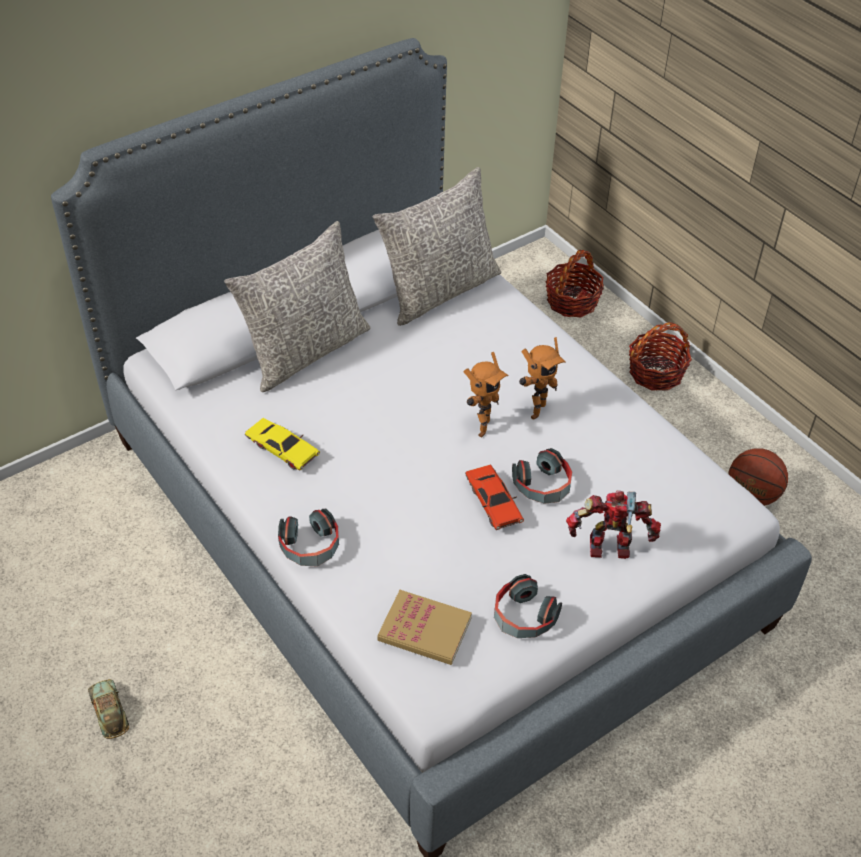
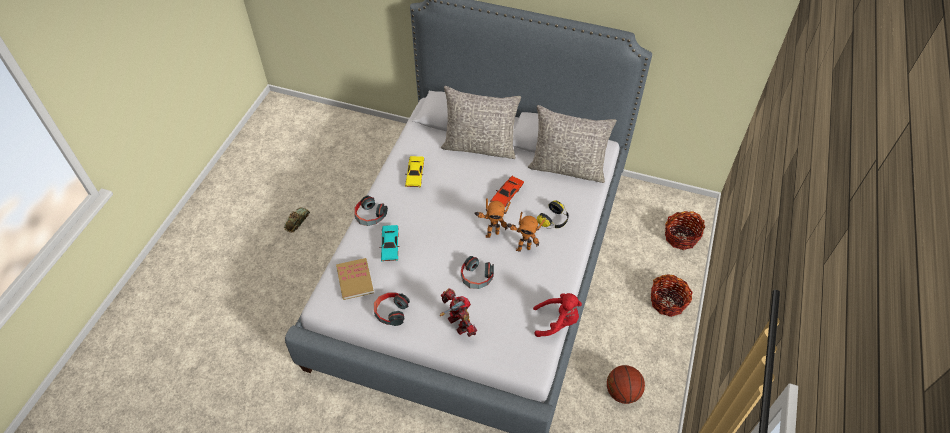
camera: 55 degrees right, 5 degrees up
(398, 551) = (390, 246): none -> turquoise toy car
(493, 503) = (448, 264): red toy car -> red toy car (507, 195)
(517, 354) = (554, 220): none -> headphones
(686, 446) = (557, 322): none -> red plush toy

